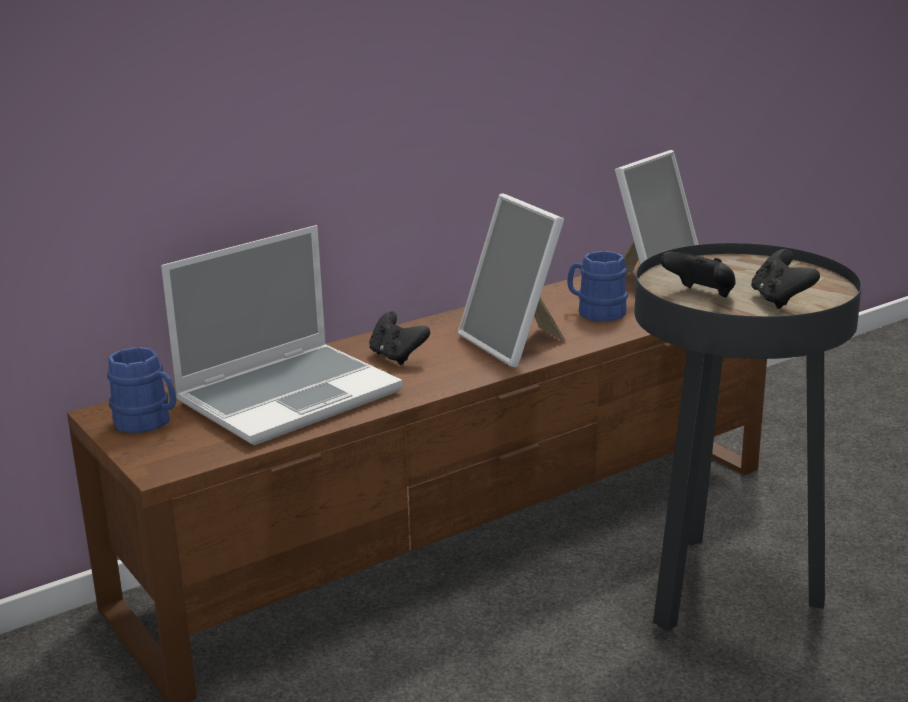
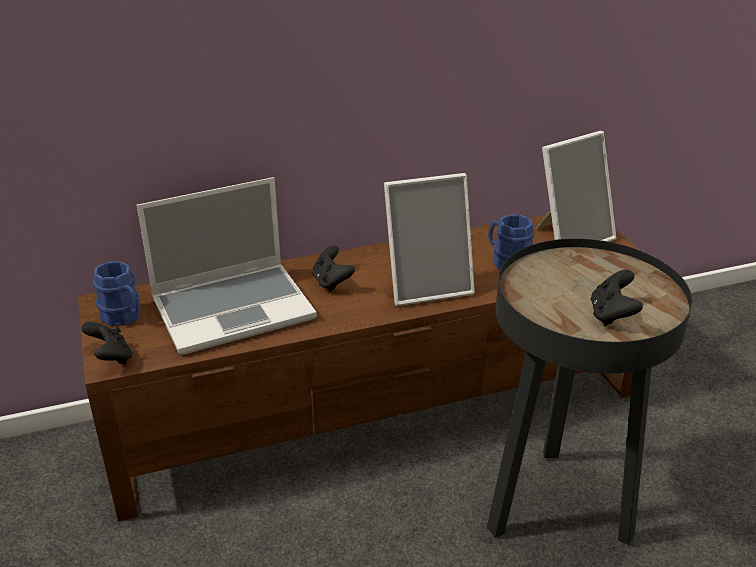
camera: 15 degrees right, 10 degrees up
(516, 344) = (427, 285): picture frame -> picture frame turned 90 degrees counterclockwise
(700, 295) = (547, 296): black game controller -> black game controller (111, 358)

